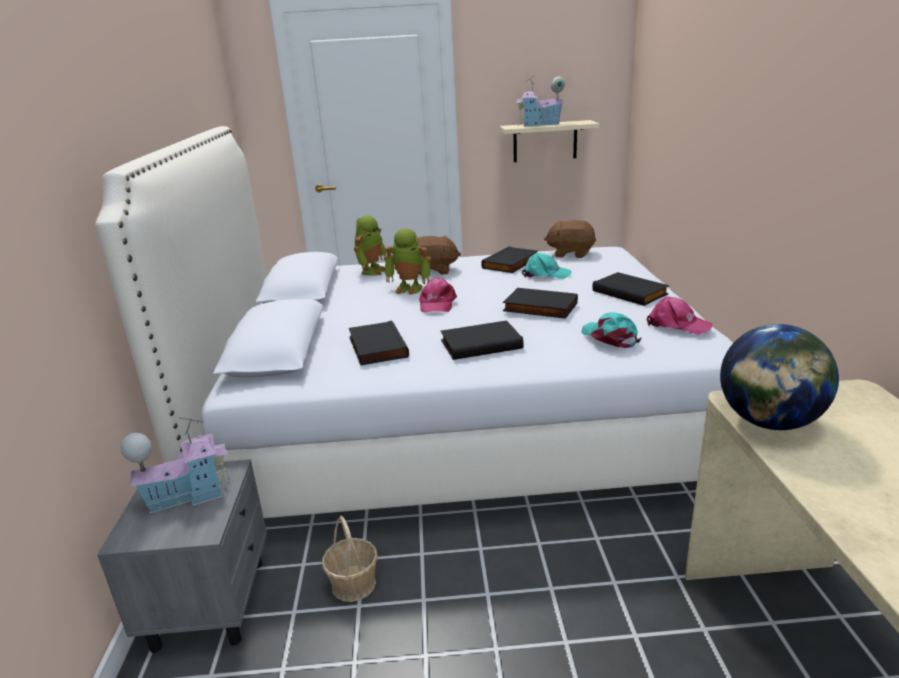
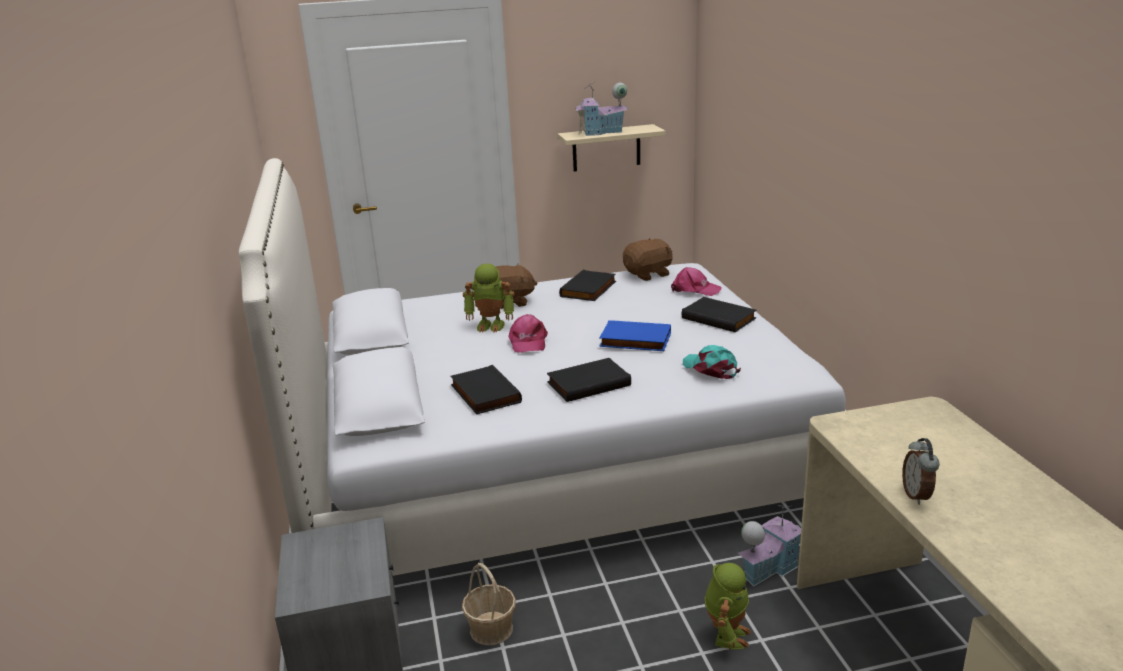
camera: 10 degrees left, 0 degrees up
(188, 495) = (337, 556): toy house -> toy house (768, 569)
(372, 271) = (440, 305): toy robot -> toy robot (726, 634)
(539, 308) = (634, 341): black book -> blue book
(545, 274) = (629, 301): turquoise cap -> none
(571, 253) = (648, 274): brown plush toy -> brown plush toy turned 150 degrees clockwise
(677, 325) = (770, 351): pink cap -> pink cap (695, 289)
(768, 423) = (861, 440): globe -> none
(838, 497) = (917, 495): none -> alarm clock

